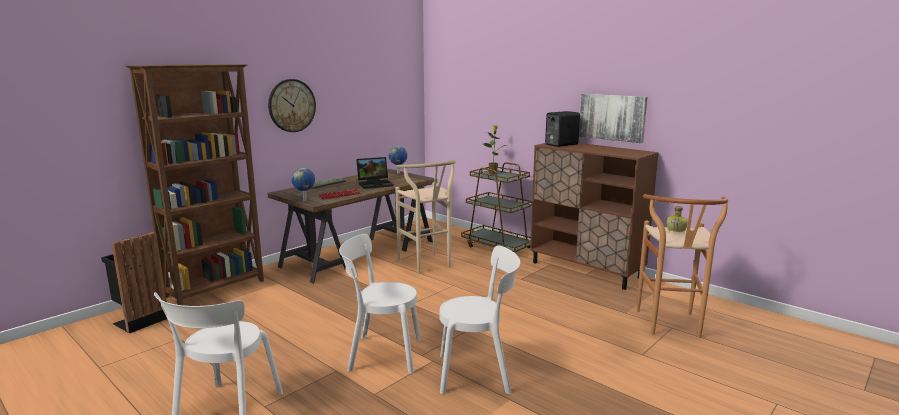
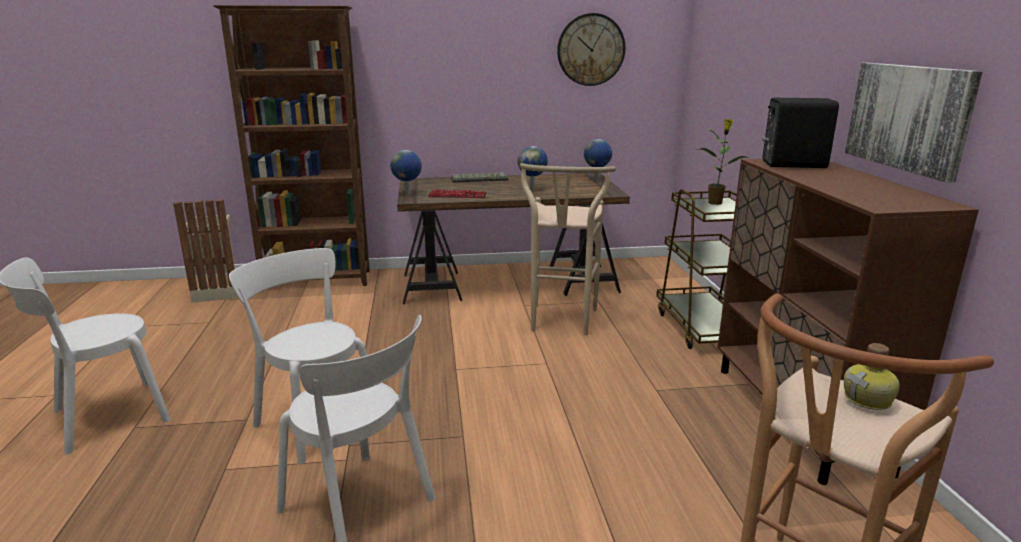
camera: 40 degrees right, 5 degrees up
(139, 320) = (217, 292): black trash can -> beige trash can
(292, 105) = (445, 67): wall clock -> wall clock (591, 50)
(376, 184) = (532, 189): laptop -> globe

